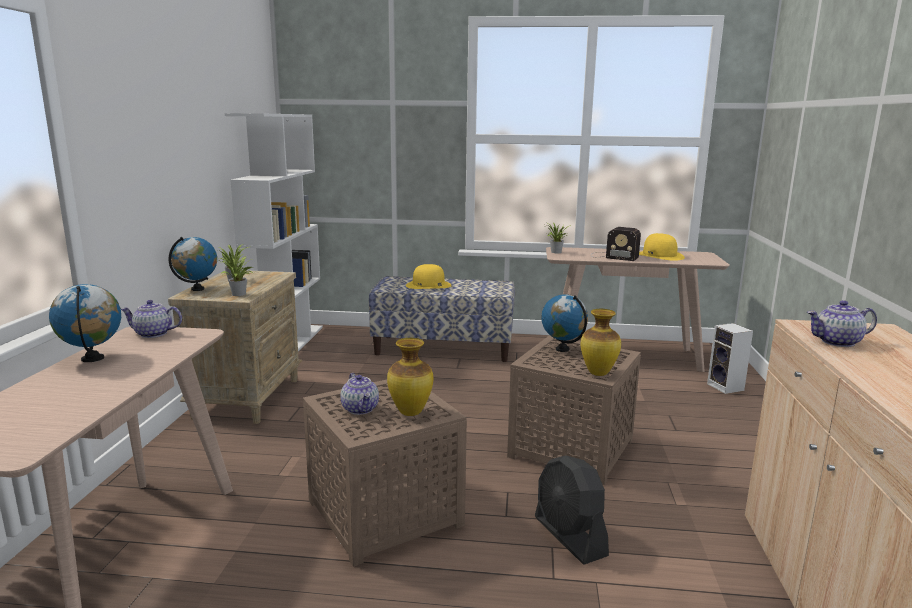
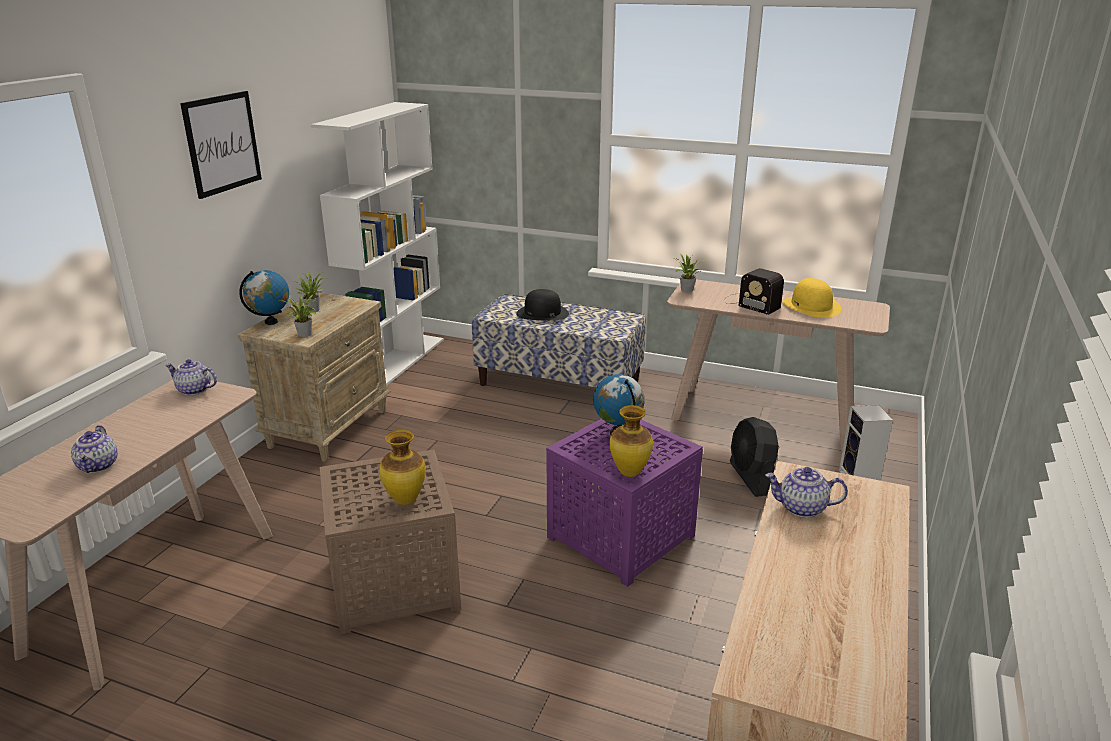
camera: 15 degrees right, 10 degrees up
(93, 359) = (130, 418): globe -> none
(157, 110) = (222, 143): none -> picture
(361, 409) = (362, 489): teapot -> teapot (98, 466)
(428, 285) = (542, 313): yellow hat -> black hat
(569, 536) = (554, 640): black fan -> black fan (752, 478)
(573, 448) = (623, 536): brown side table -> purple side table

